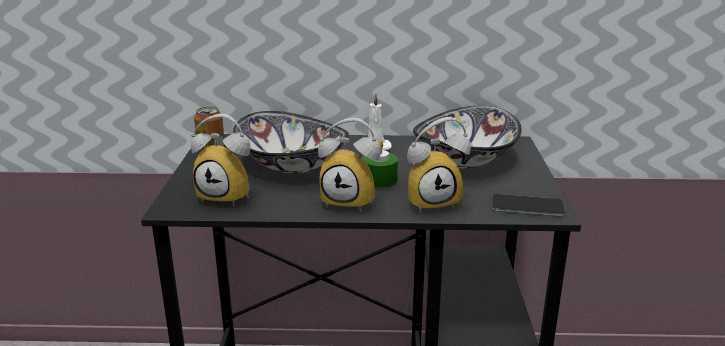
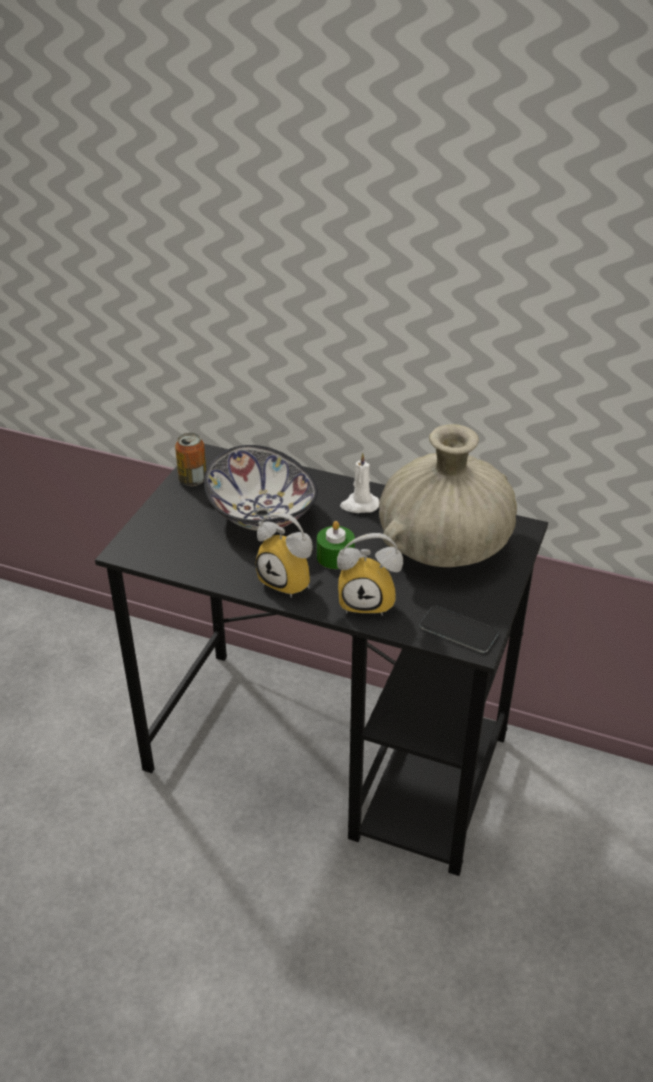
camera: 20 degrees right, 15 degrees up
(229, 196) = (182, 547): alarm clock -> none
(466, 160) = (444, 547): bowl -> beige vase

